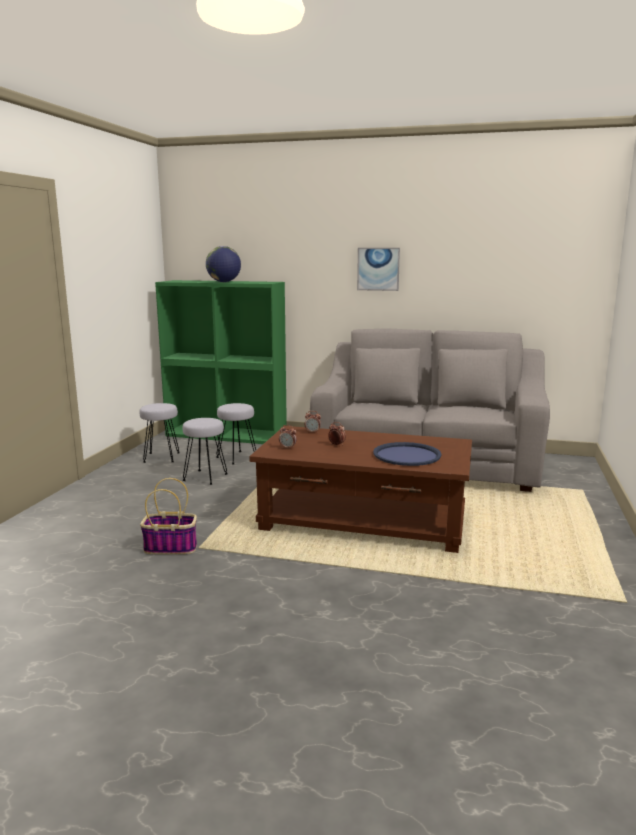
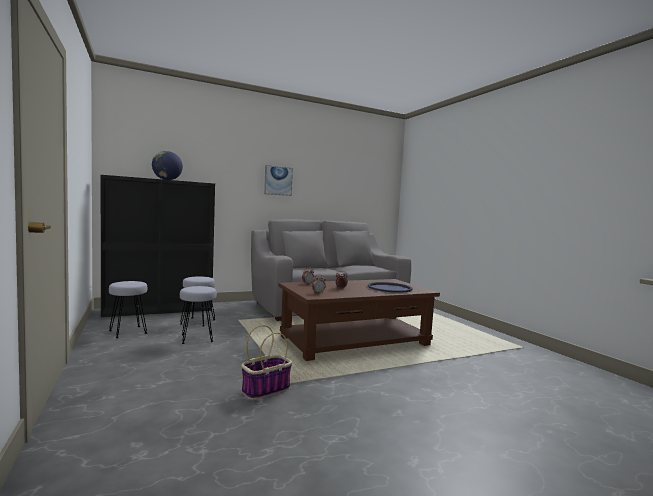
camera: 40 degrees left, 10 degrees down
(227, 435) = (159, 309): green bookcase -> black bookcase

